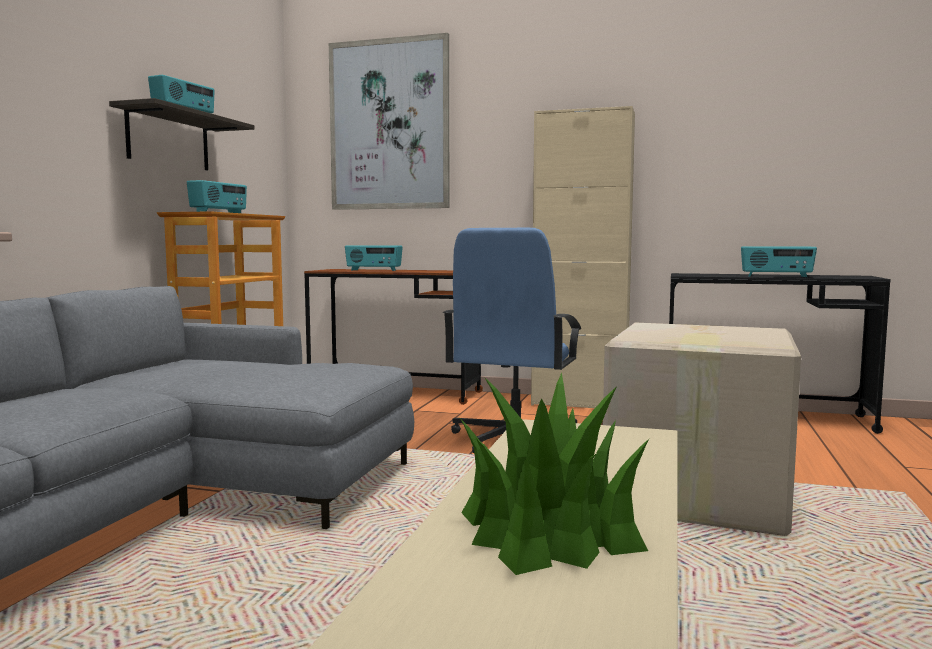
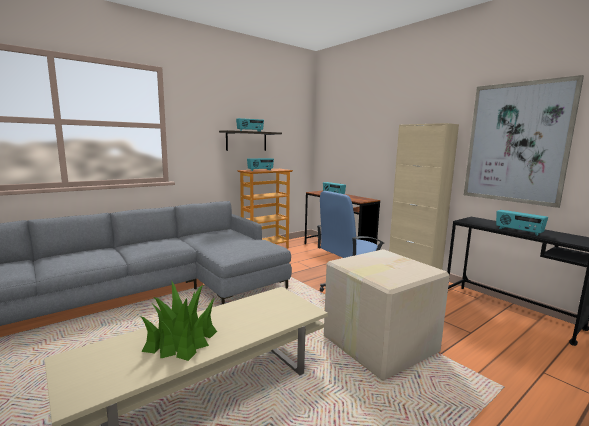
camera: 35 degrees right, 5 degrees up
(389, 125) = (349, 126): picture -> picture (516, 143)

